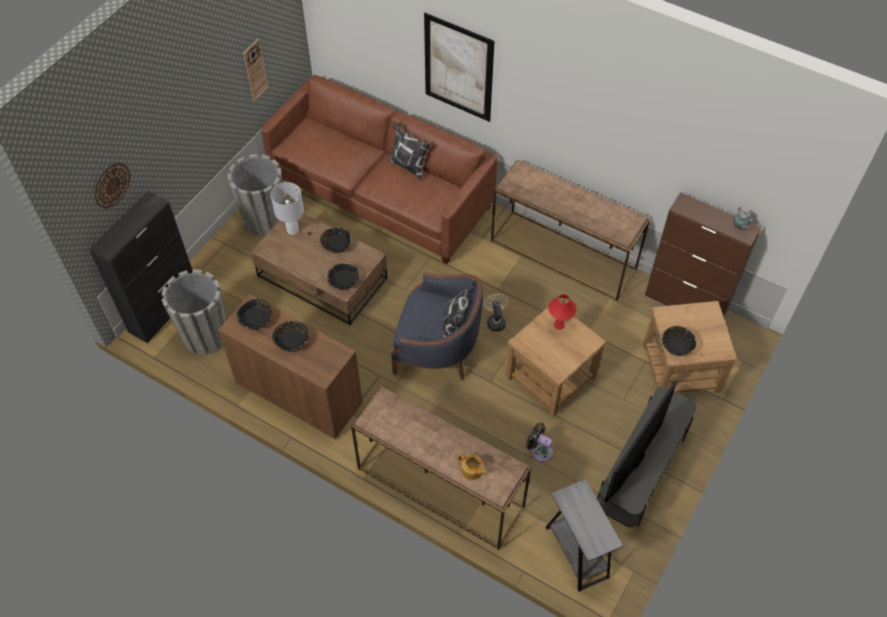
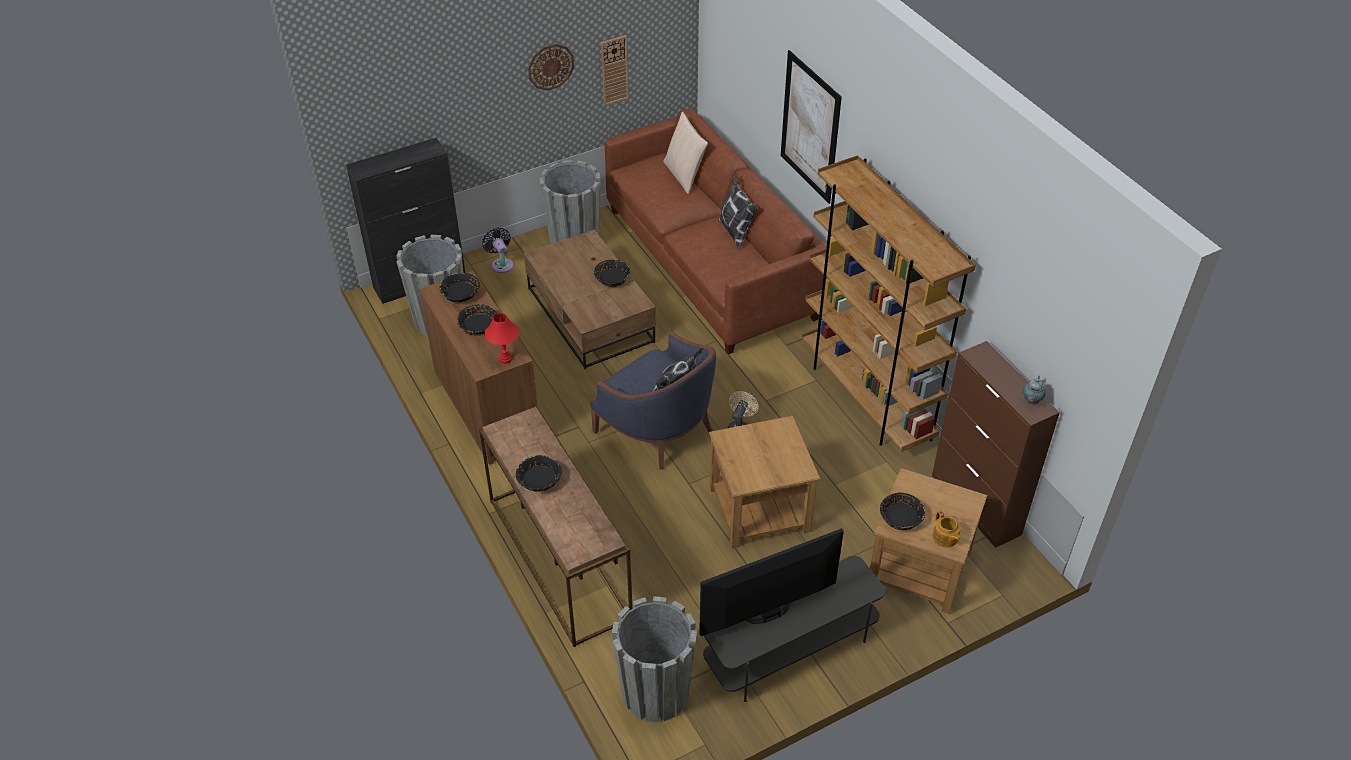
camera: 30 degrees right, 10 degrees down
(111, 185) = (393, 109): wall clock -> wall clock (551, 67)
(292, 230) = (579, 249): grey table lamp -> none
(335, 132) = (684, 175): none -> beige pillow
(343, 280) = (594, 313): black bowl -> black bowl (539, 479)
(472, 471) = (563, 522): teapot -> teapot (945, 538)
(539, 451) = (691, 574): black fan -> black fan (501, 264)
(559, 324) = (779, 439): red table lamp -> red table lamp (505, 358)
(564, 254) = (866, 398): brown console table -> brown bookcase
(576, 552) = (655, 692): grey side table -> grey planter

